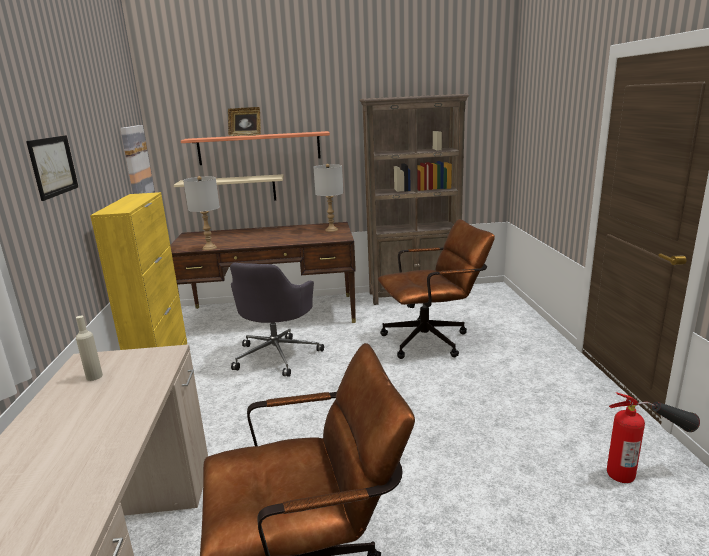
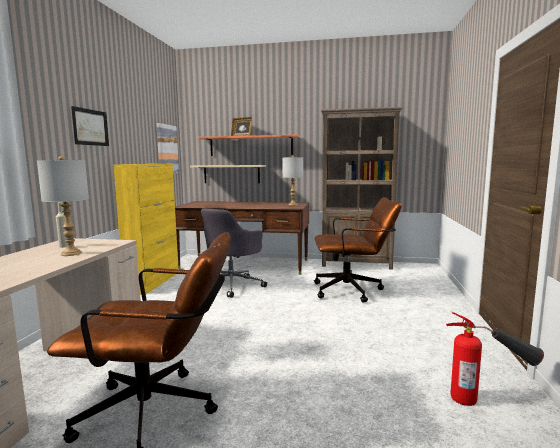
camera: 15 degrees right, 10 degrees down
(210, 248) = (202, 207): grey table lamp -> grey table lamp (71, 253)

